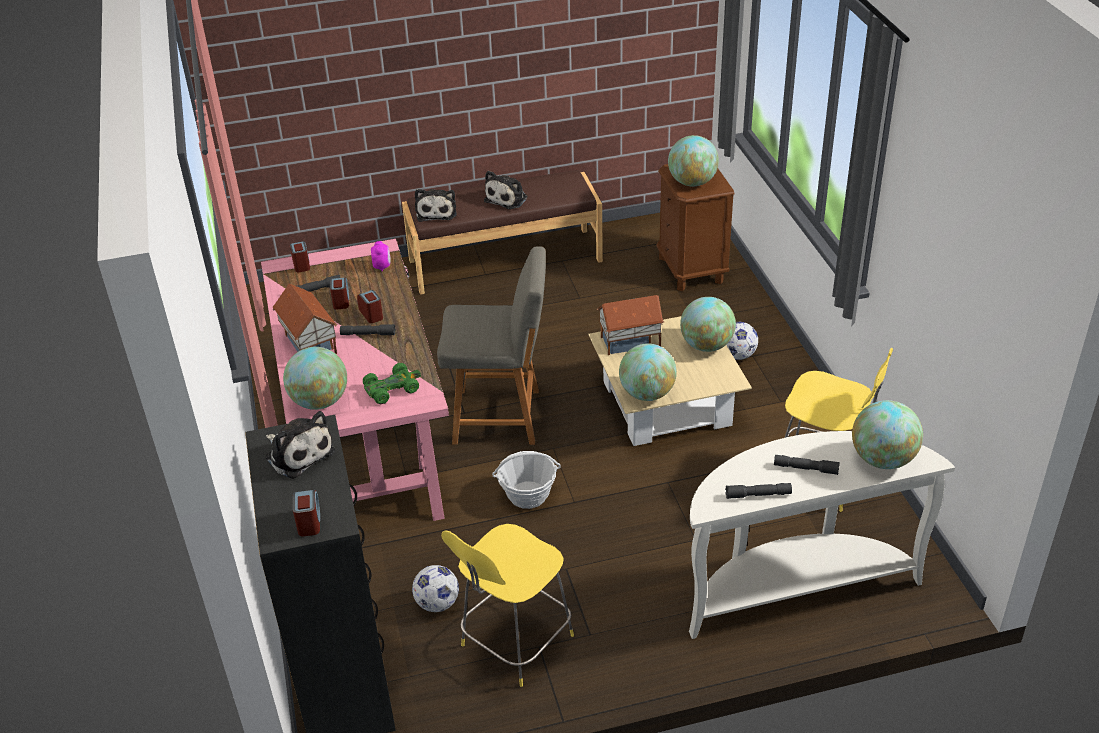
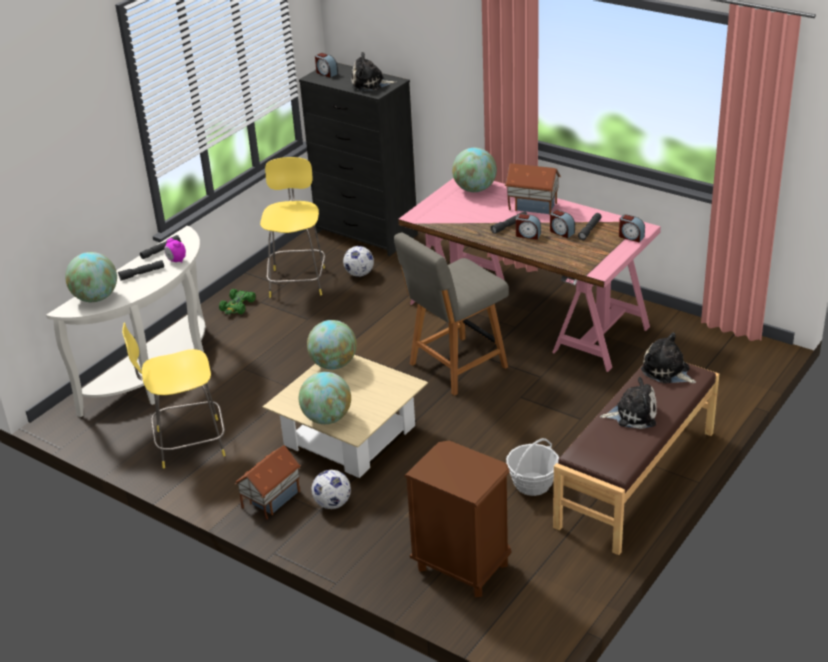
camera: 140 degrees right, 5 degrees down
(382, 266) = (575, 260): alarm clock -> alarm clock (176, 260)
(392, 388) = (445, 211): green toy car -> green toy car (237, 306)
(508, 198) = (632, 414): plush toy -> plush toy turned 105 degrees clockwise
(528, 495) = (376, 338): basket -> basket (532, 484)
(630, 343) = (387, 390): toy house -> toy house (270, 499)
(692, 182) = (454, 462): globe -> none

